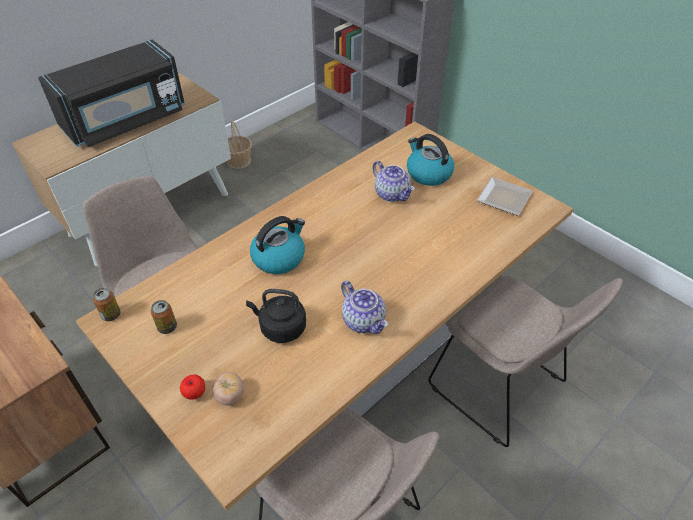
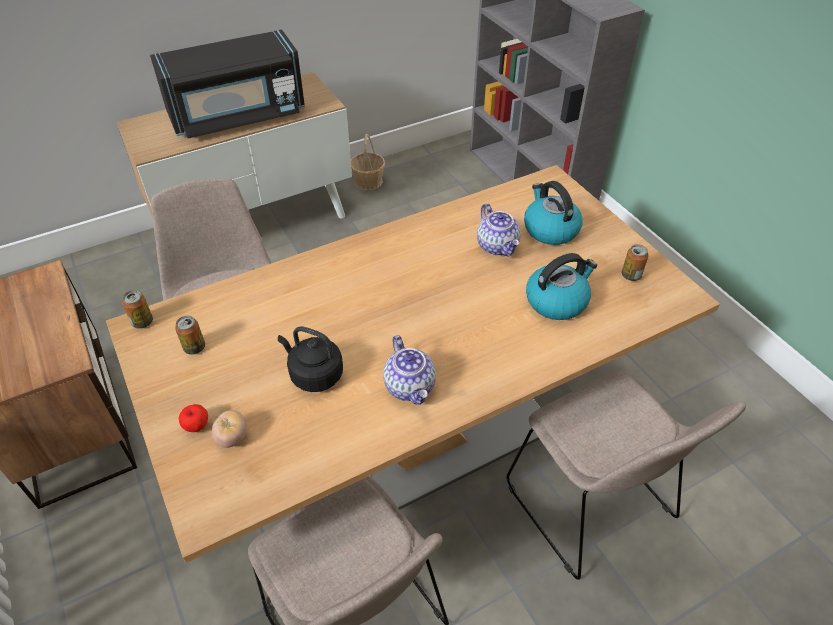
camera: 15 degrees right, 0 degrees up
(279, 257) = (341, 295): kettle -> kettle (557, 301)
(502, 199) = (631, 275): plate -> can

